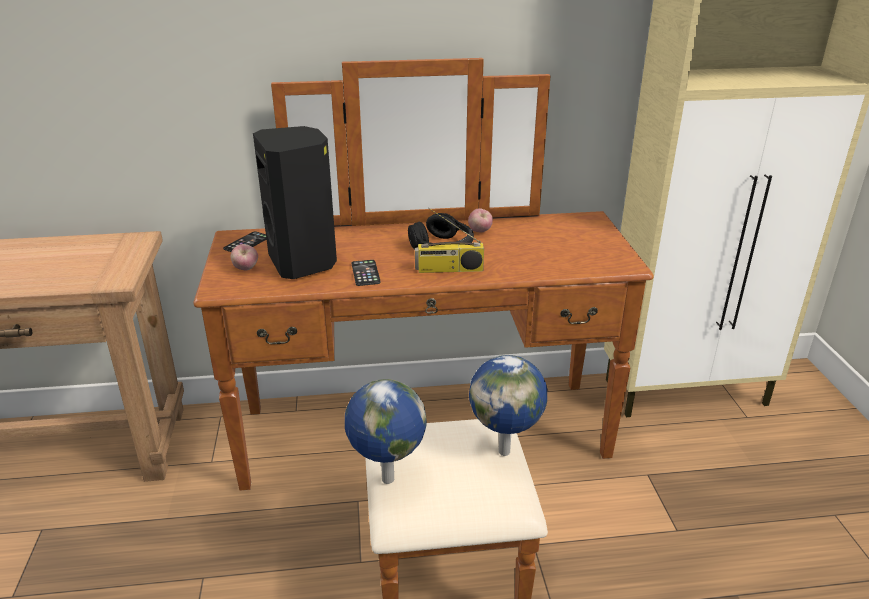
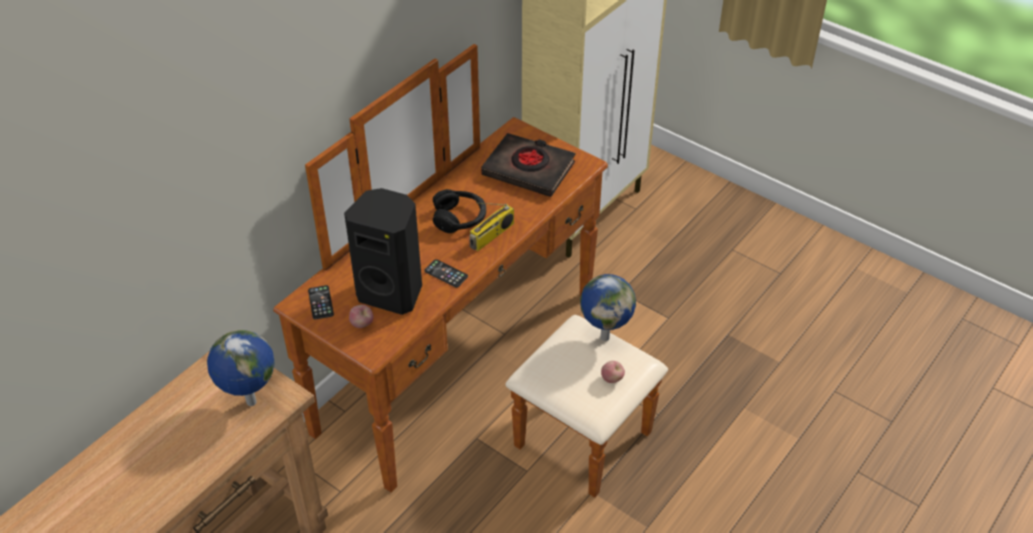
camera: 45 degrees left, 15 degrees up
(386, 479) = (567, 400): globe -> globe (250, 402)
(480, 231) = (463, 187): apple -> apple (612, 379)
(560, 245) = (529, 169): none -> black book

